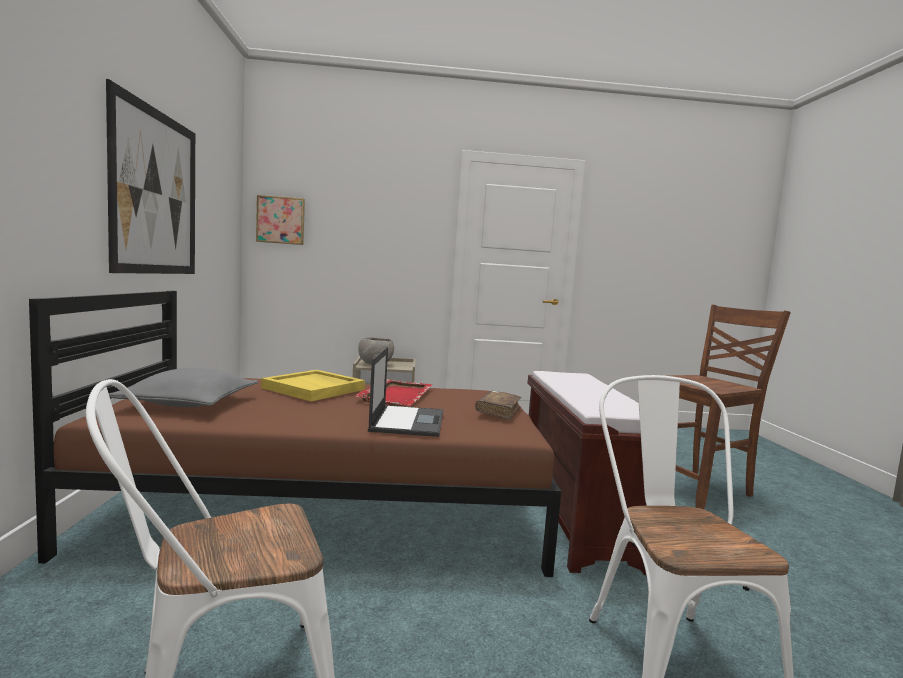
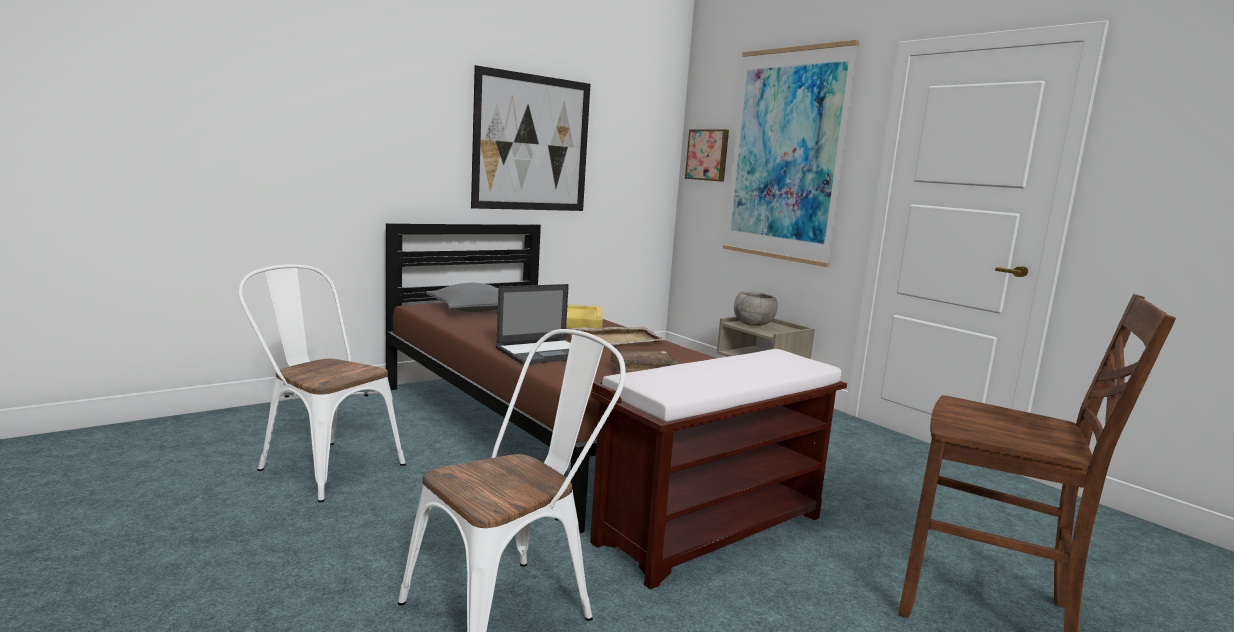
camera: 55 degrees right, 5 degrees up
(370, 224) = (785, 155): none -> picture
(396, 395) = (615, 339): red tray -> beige tray

